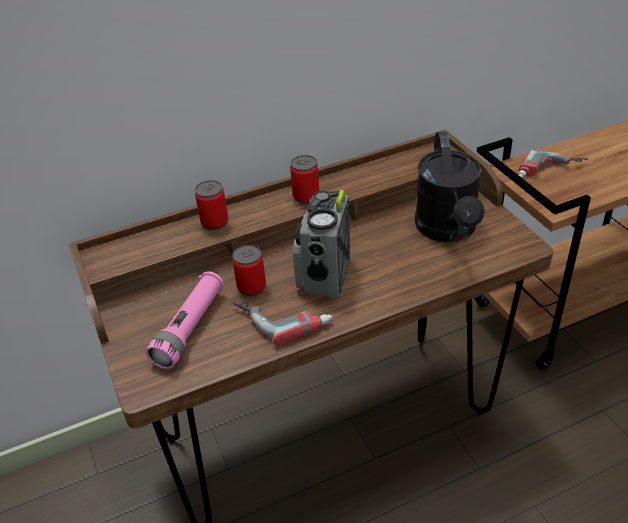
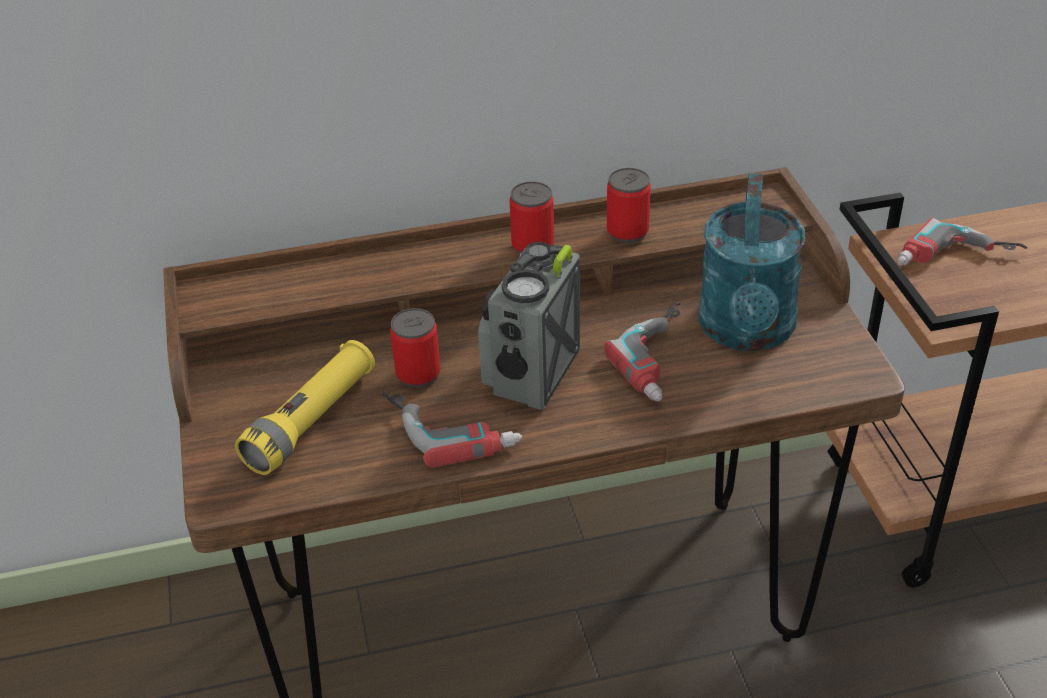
camera: 10 degrees right, 0 degrees up
(190, 328) = (311, 421): pink flashlight -> yellow flashlight
(214, 222) = (383, 266): can -> can (627, 231)
(404, 254) = (666, 358): none -> power drill
(448, 231) = (747, 332): black watering can -> turquoise watering can

